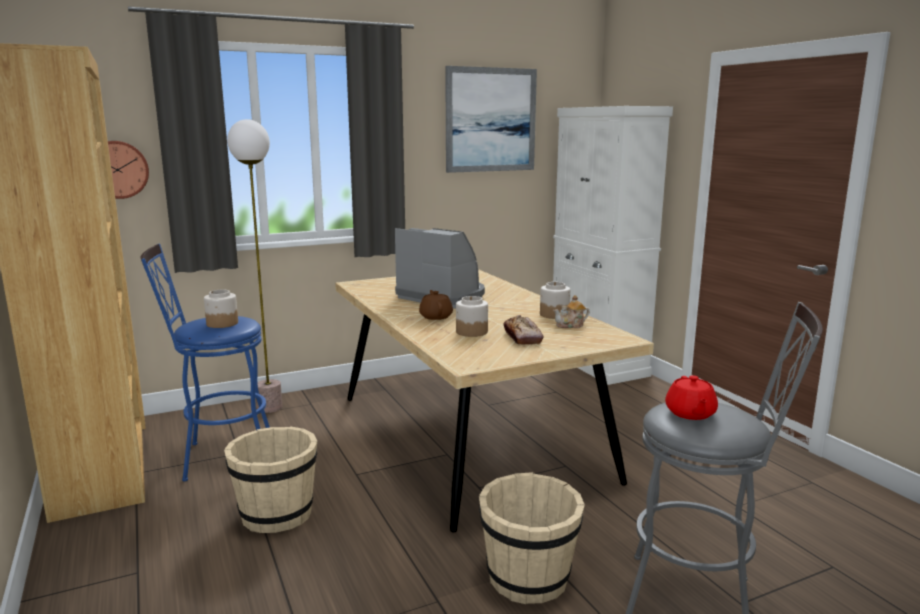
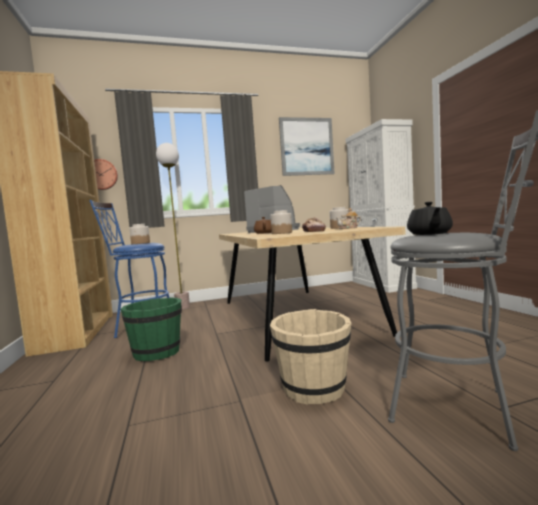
camera: 10 degrees right, 10 degrees down
(276, 514) = (157, 352): beige bucket -> green bucket
(690, 413) = (429, 234): red teapot -> black teapot

